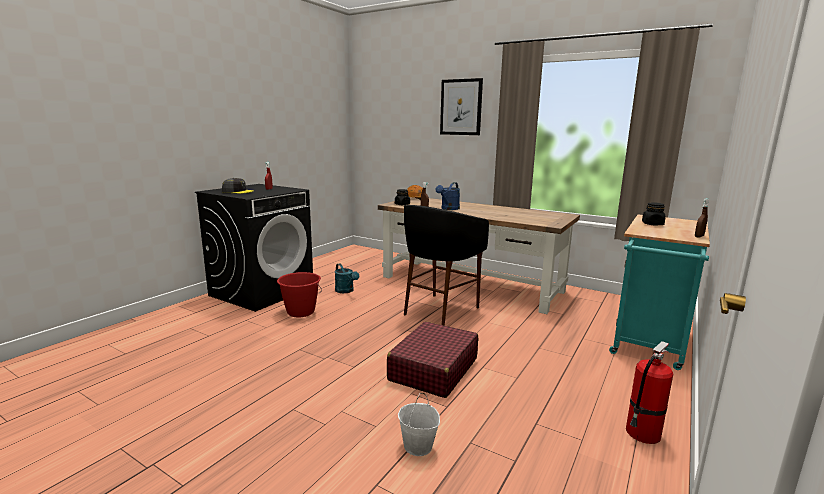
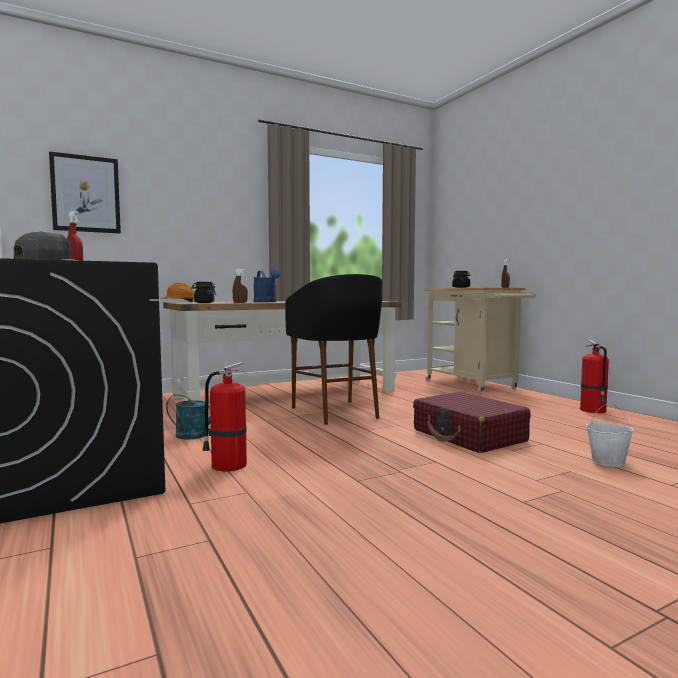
camera: 60 degrees left, 10 degrees down
(300, 312) = (227, 465): red bucket -> fire extinguisher
(461, 107) = (212, 187): picture -> picture (85, 194)
(649, 344) = (474, 385): turquoise cart -> beige cart

